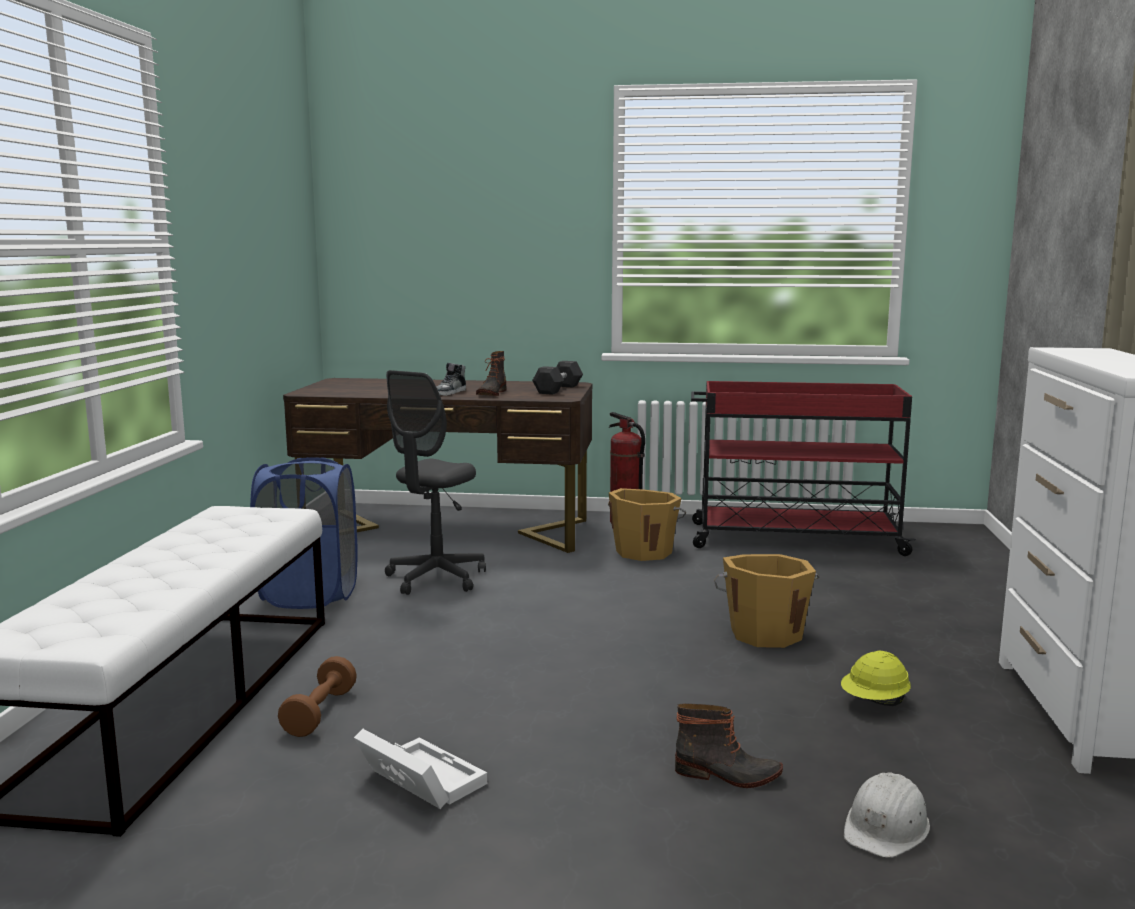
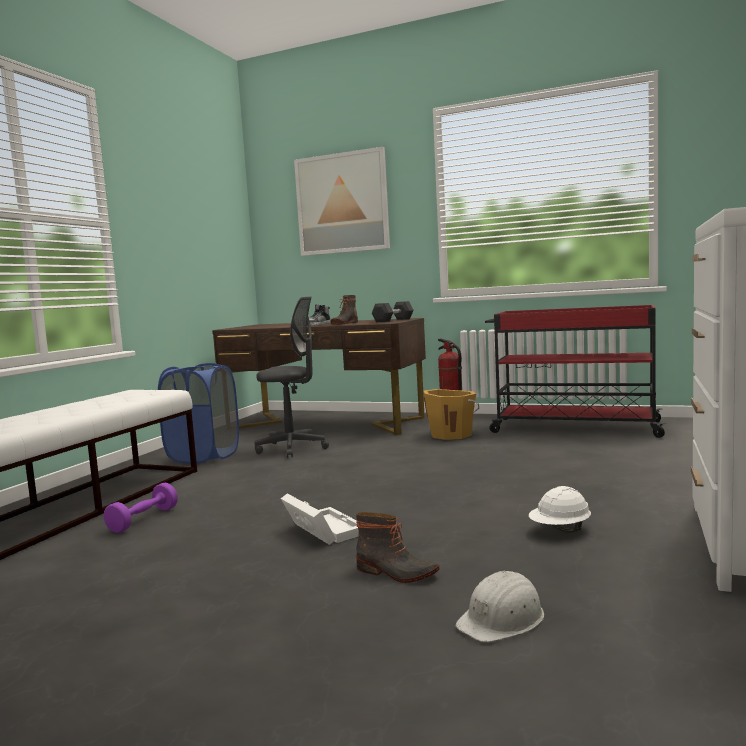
camera: 15 degrees right, 5 degrees down
(320, 713) = (143, 520): brown dumbbell -> purple dumbbell
(418, 780) = (166, 562): white storage box -> white storage box (322, 530)
(436, 578) = (292, 448): grey office chair -> grey office chair turned 120 degrees counterclockwise
(469, 206) = (342, 203): none -> picture
(765, 633) = (504, 483): orange bucket -> none
(874, 703) = (560, 530): yellow hard hat -> white hard hat

